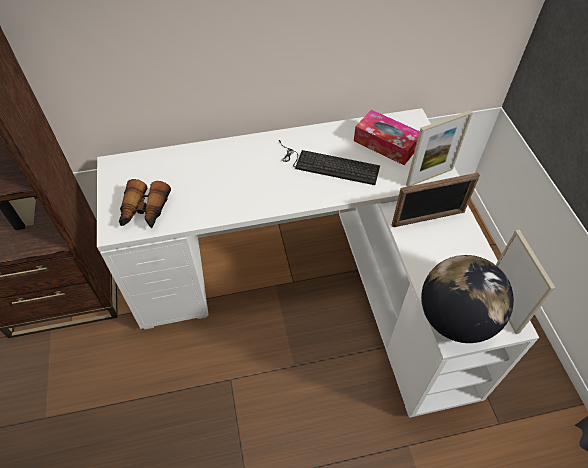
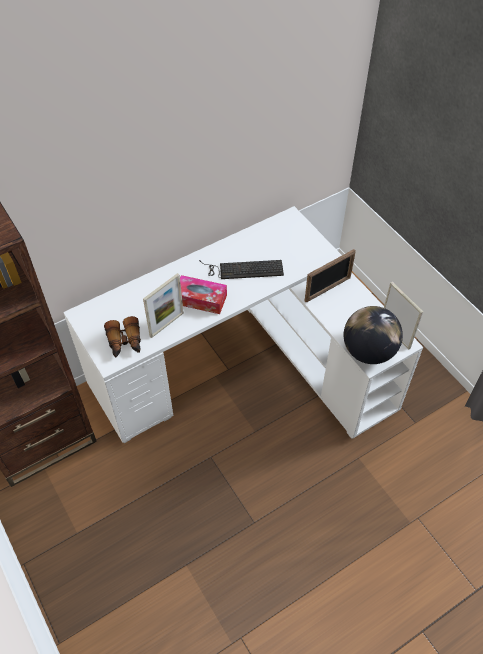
camera: 20 degrees left, 0 degrees up
(386, 144) = (279, 242): tissue box -> tissue box (200, 299)
(429, 177) = (319, 259): picture frame -> picture frame (166, 324)

